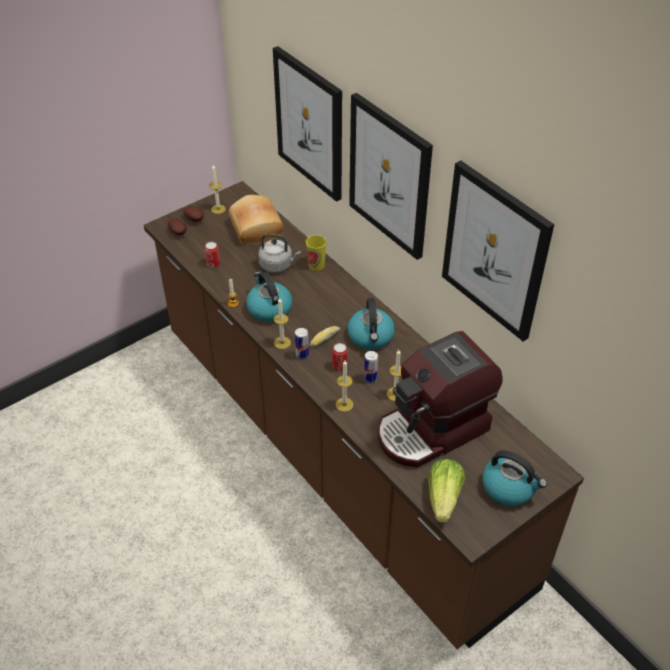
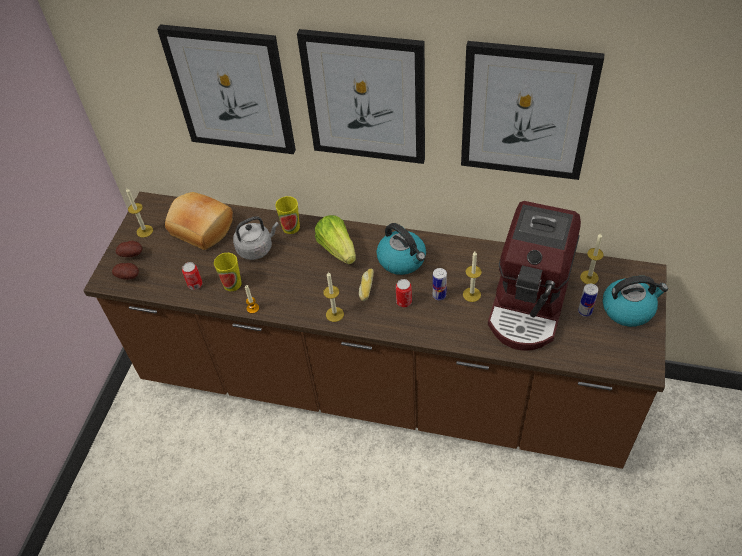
camera: 35 degrees left, 5 degrees up
(237, 278) = (232, 284): none -> cup
(269, 308) = (290, 292): kettle -> none
(302, 355) = (363, 314): can -> can (585, 311)
(344, 404) = (442, 331): candle -> candle (589, 277)
(444, 498) = (594, 352): lettuce -> lettuce (337, 249)

